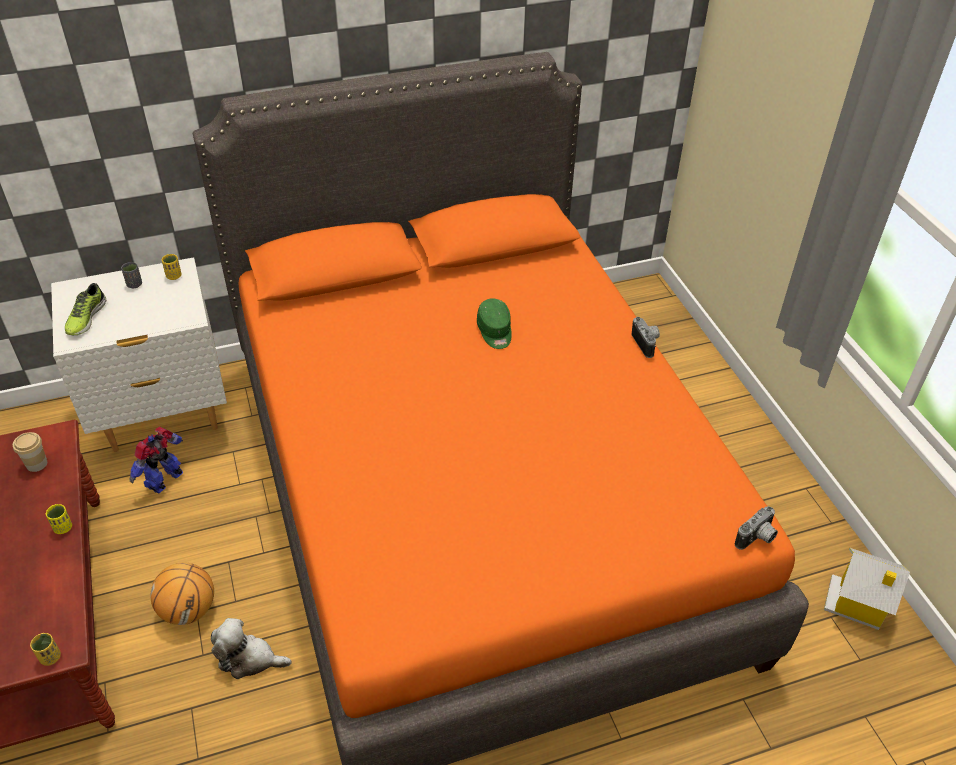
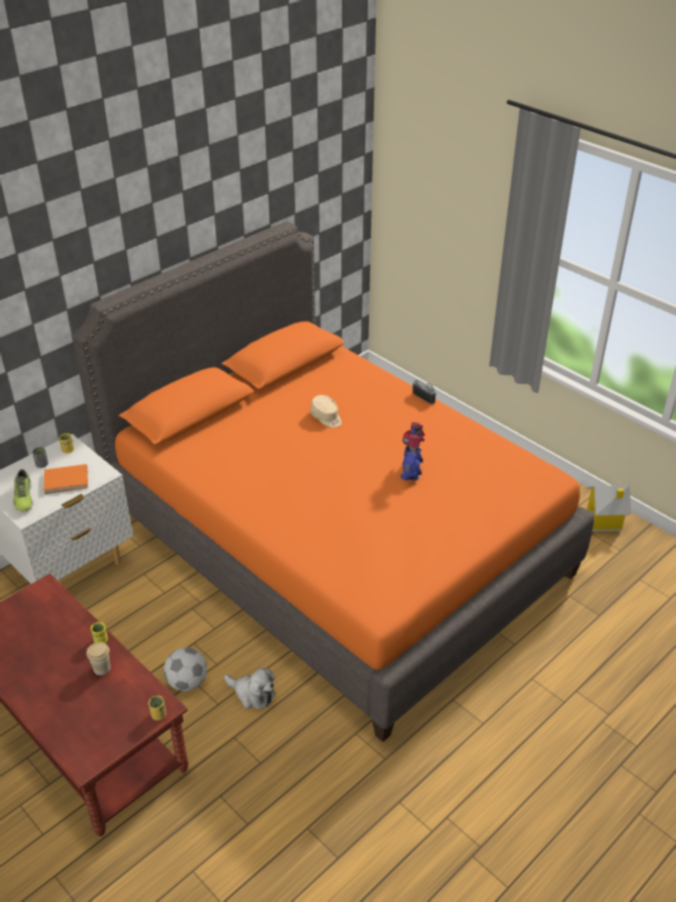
camera: 25 degrees left, 5 degrees down
(36, 464) = (45, 610): cup -> cup (102, 668)
(145, 313) = (67, 481): none -> orange book
(166, 480) = (106, 609): toy robot -> toy robot (411, 471)
(189, 610) = (187, 682): basketball -> football
(249, 659) = (252, 694): plush toy -> plush toy turned 135 degrees counterclockwise
(495, 332) = (326, 417): green cap -> beige cap
(757, 539) = (557, 482): camera -> none

